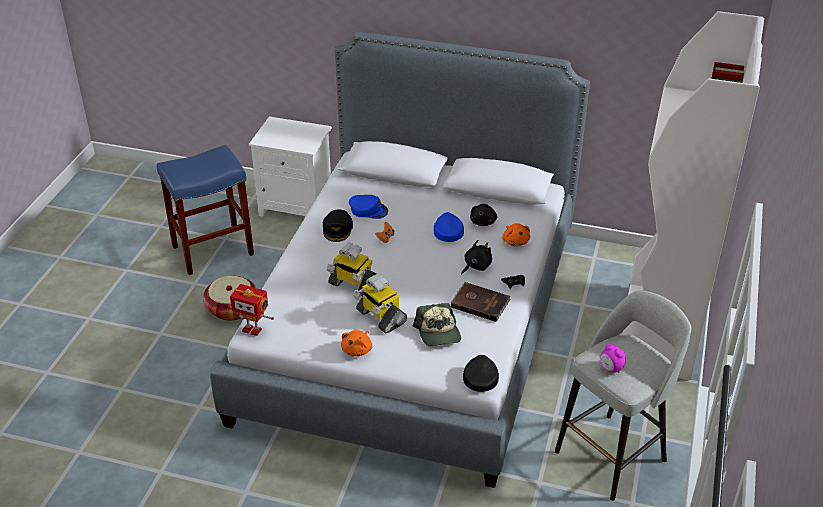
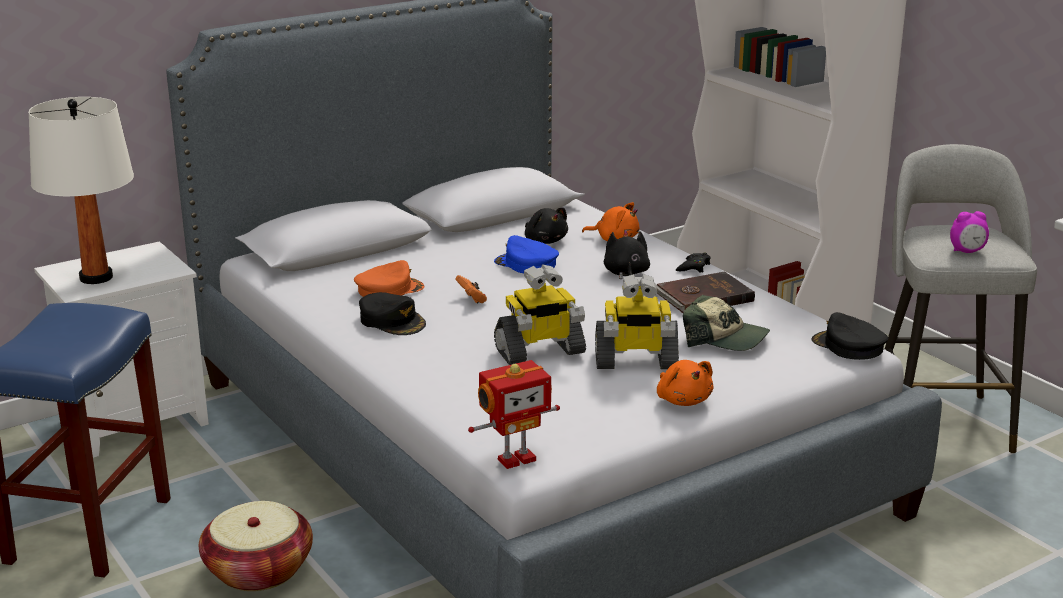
camera: 50 degrees left, 15 degrees down
(278, 135) = (96, 277): none -> white table lamp
(368, 210) = (389, 289): blue cap -> orange cap

